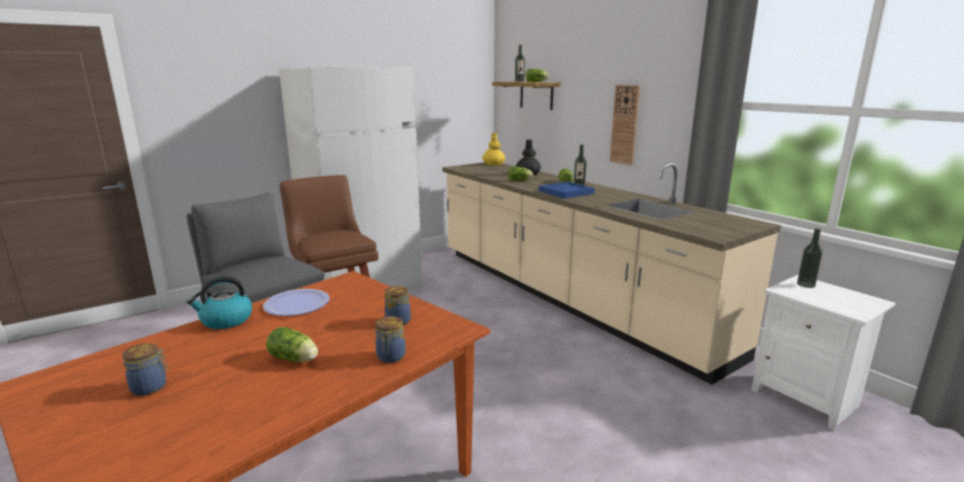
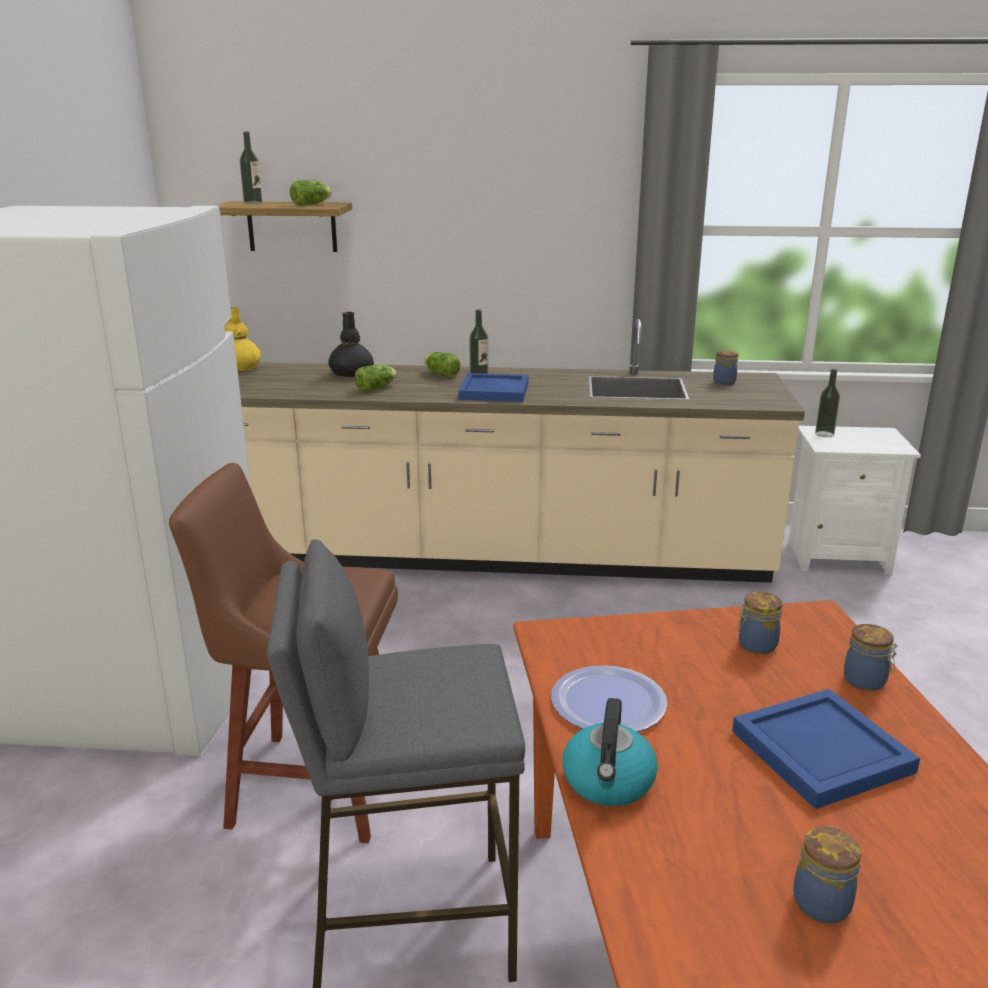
camera: 50 degrees left, 5 degrees up
(295, 359) = (818, 751): lettuce -> blue tray
(625, 125) = (502, 267): wall clock -> none
(718, 219) = (724, 382): none -> jar

